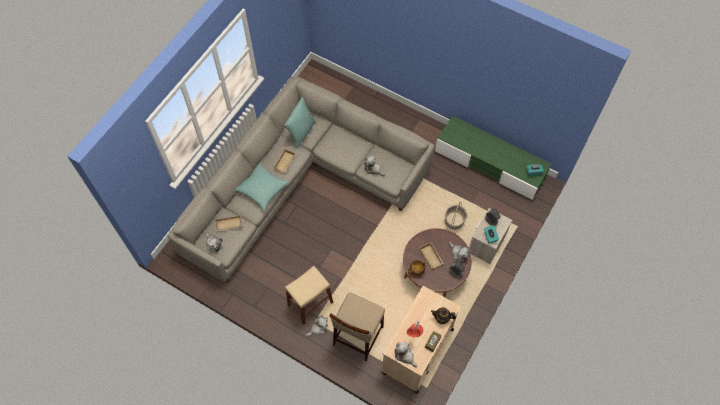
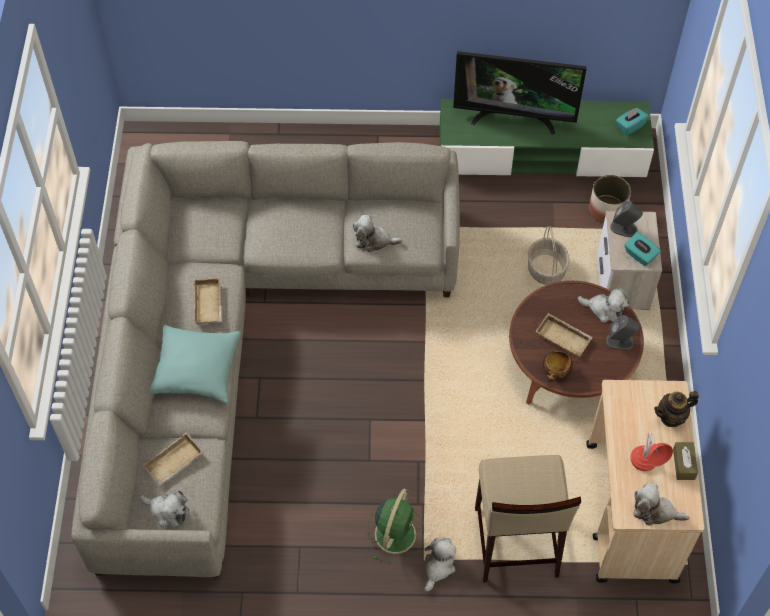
camera: 30 degrees left, 5 degrees down
(301, 132) = (204, 240): turquoise pillow -> none
(310, 303) = (396, 532): beige stool -> green fan
(480, 141) = (514, 117): none -> television
(502, 206) = (607, 210): none -> planter

